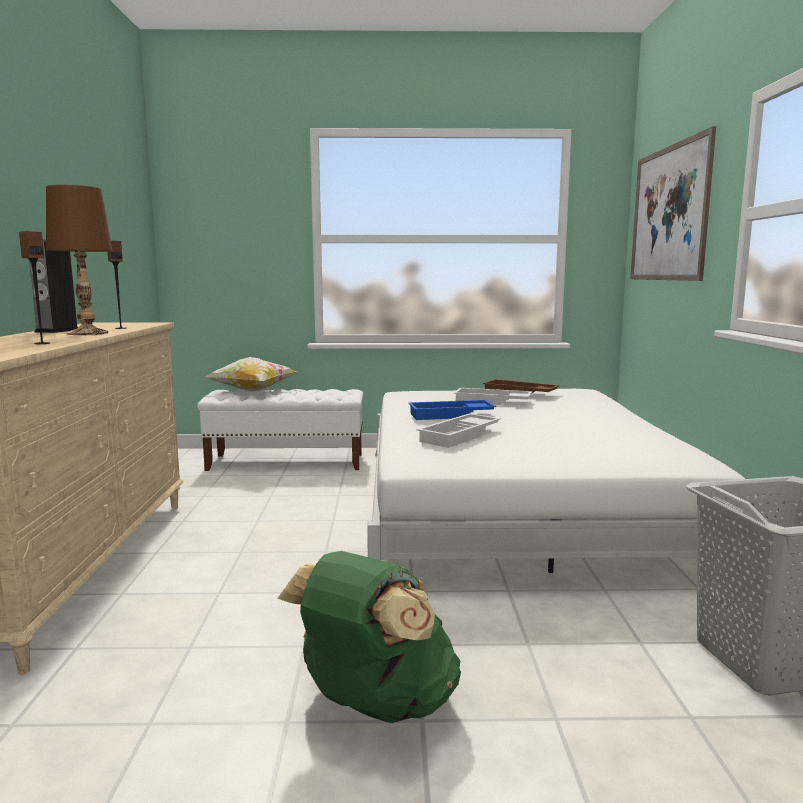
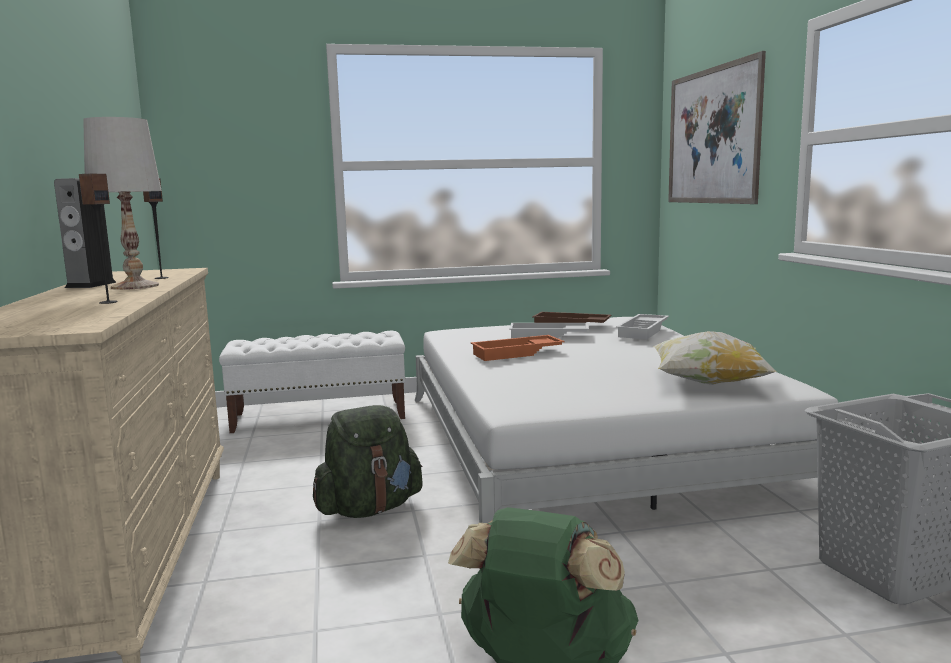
camera: 10 degrees left, 0 degrees up
(87, 333) = (135, 286): brown table lamp -> white table lamp
(252, 391) = (276, 339): pillow -> pillow (708, 383)
(288, 546) = (369, 509): none -> green backpack
(450, 415) = (517, 353): blue tray -> orange tray
(460, 436) = (543, 375): white tray -> white tray (644, 331)

